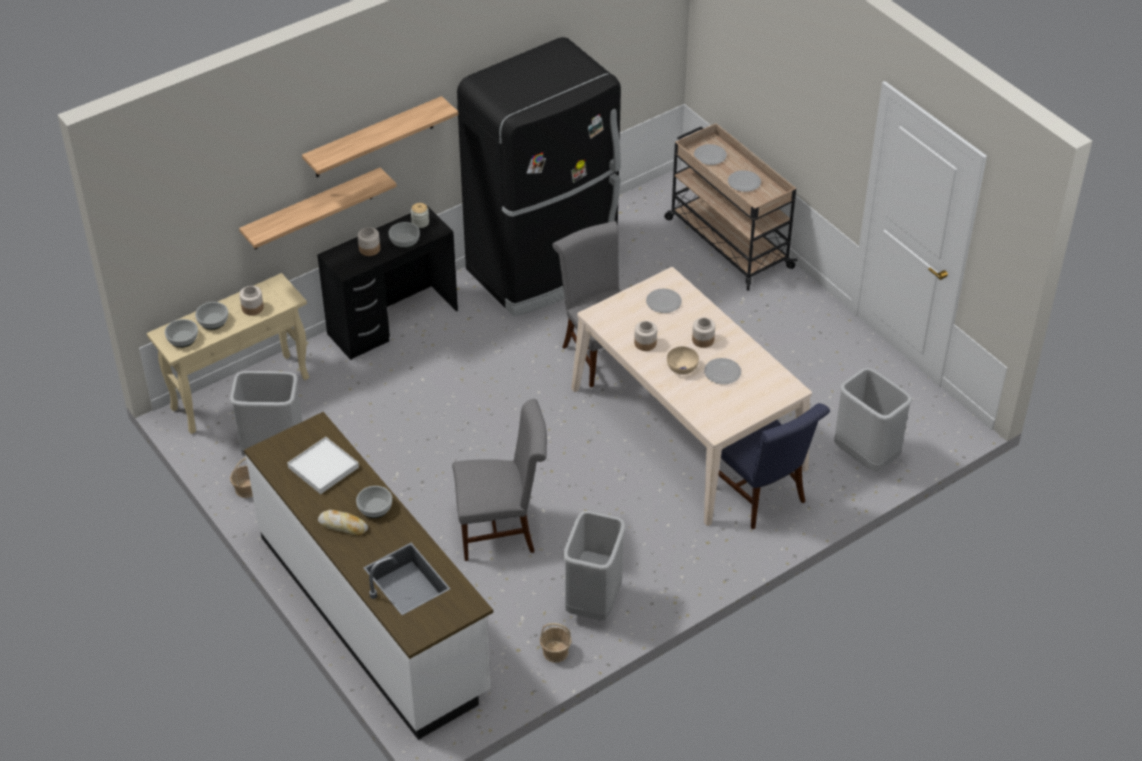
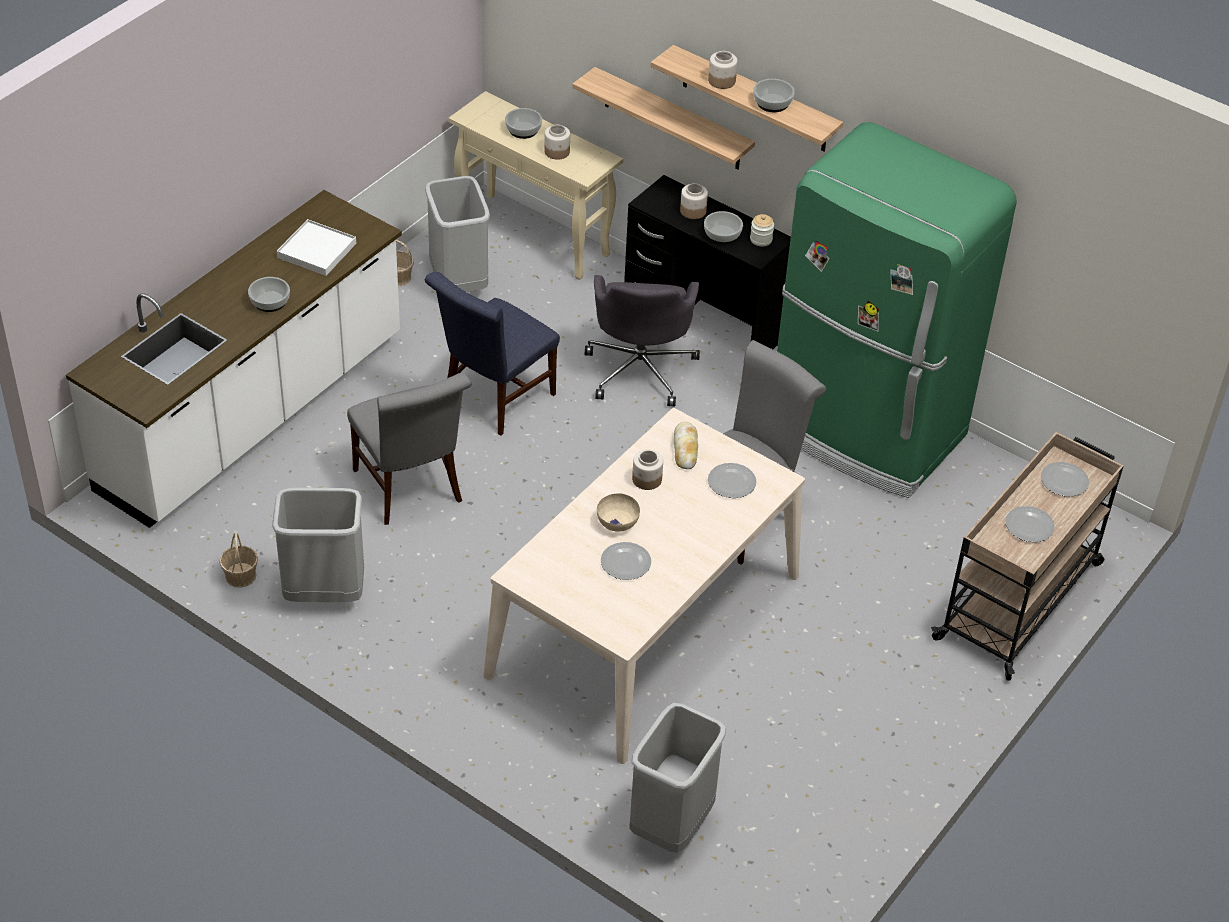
camera: 70 degrees right, 0 degrees up
(183, 339) = (487, 117): bowl -> bowl (772, 103)
(343, 525) = (236, 284): bread -> bread (685, 449)
(427, 368) = (640, 369): none -> grey office chair
(544, 269) = (864, 431): black fridge -> green fridge
(703, 340) = (678, 533): jar -> jar (721, 81)
(762, 497) = (552, 723): blue chair -> blue chair (493, 400)

